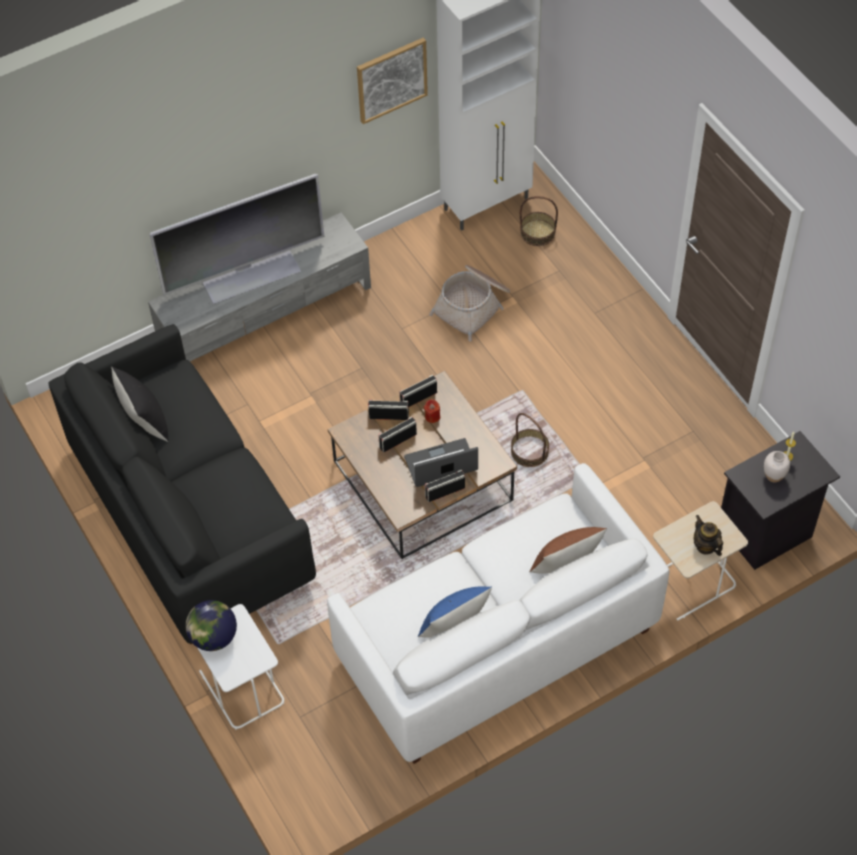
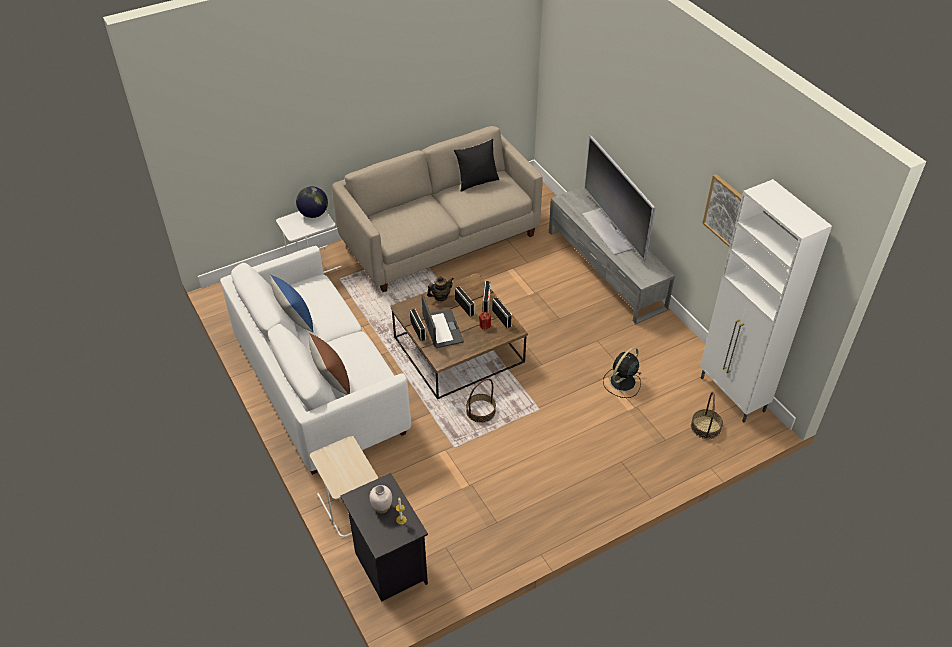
camera: 90 degrees right, 10 degrees down
(189, 515) = (440, 239): black sofa -> beige sofa
(473, 306) = (622, 382): basket -> black fan
(705, 546) = (335, 469): teapot -> teapot (440, 297)

